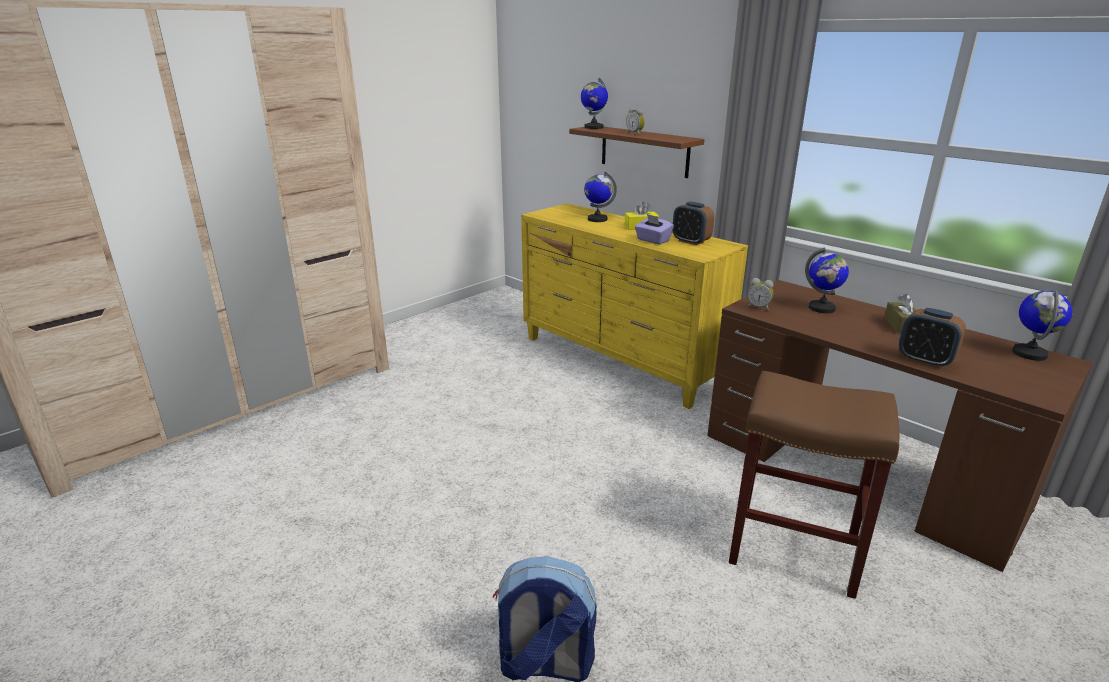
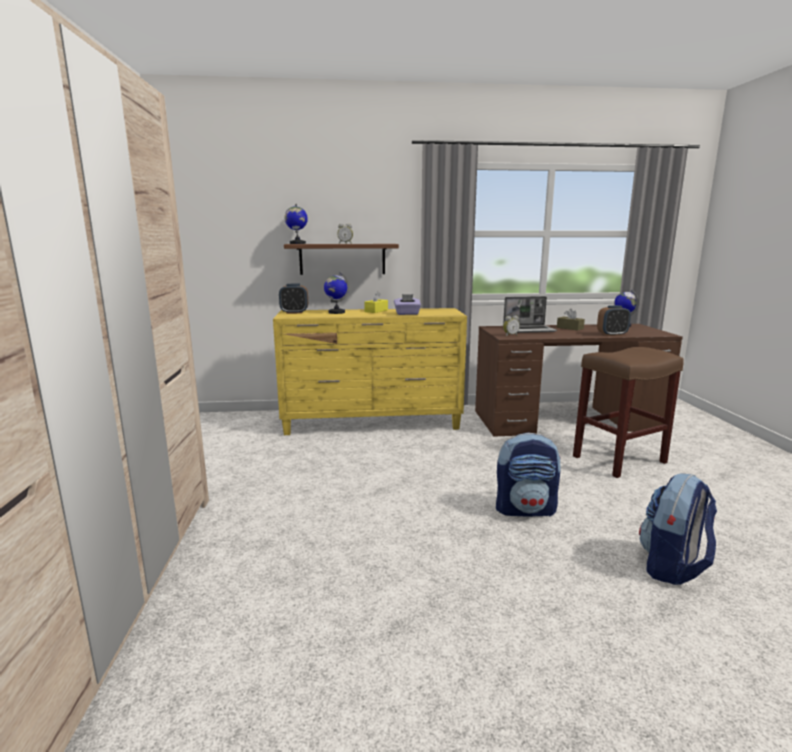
camera: 50 degrees left, 10 degrees down
(554, 519) = (525, 509): none -> backpack
(691, 241) = (426, 311): alarm clock -> alarm clock (294, 312)
(821, 308) = (529, 330): globe -> laptop

